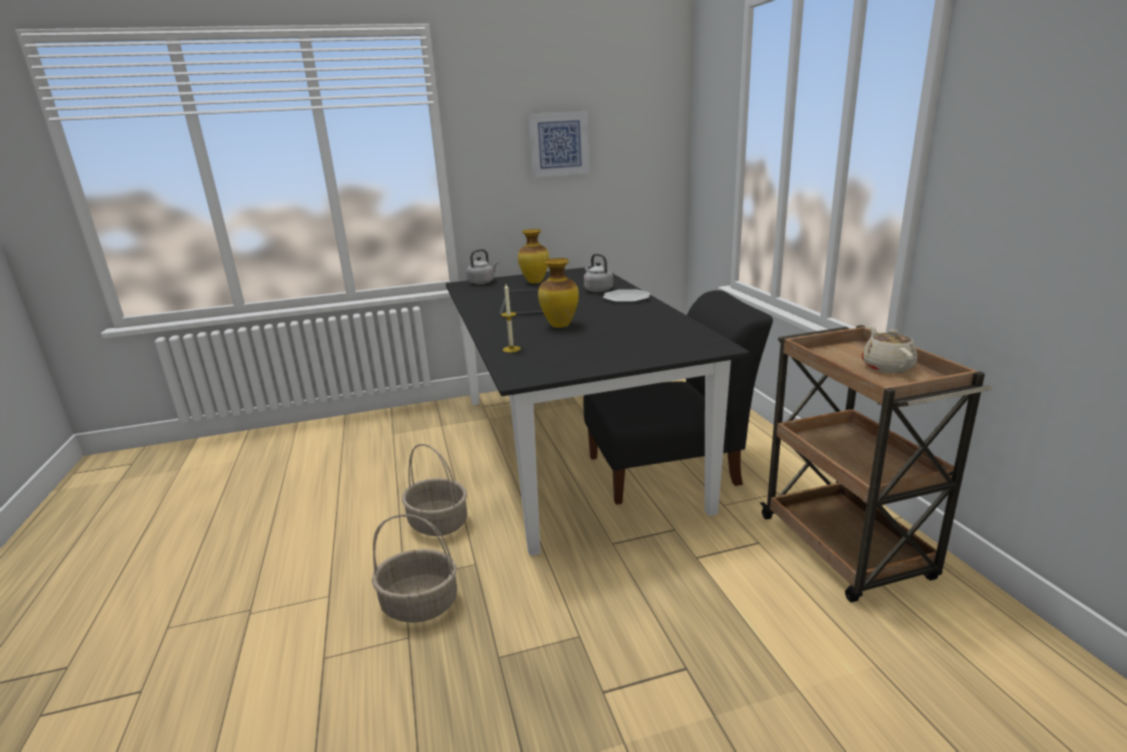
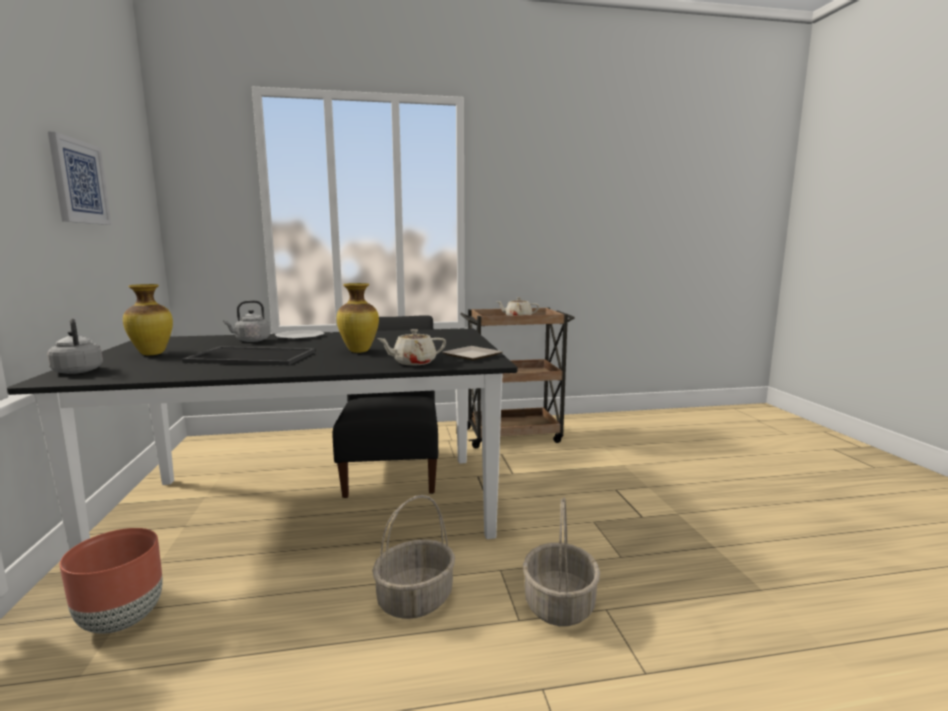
camera: 85 degrees left, 10 degrees down
(433, 428) = (121, 620): none -> brown planter
(511, 349) = (413, 362): candle -> beige teapot
(546, 367) = (472, 356): none -> plate

